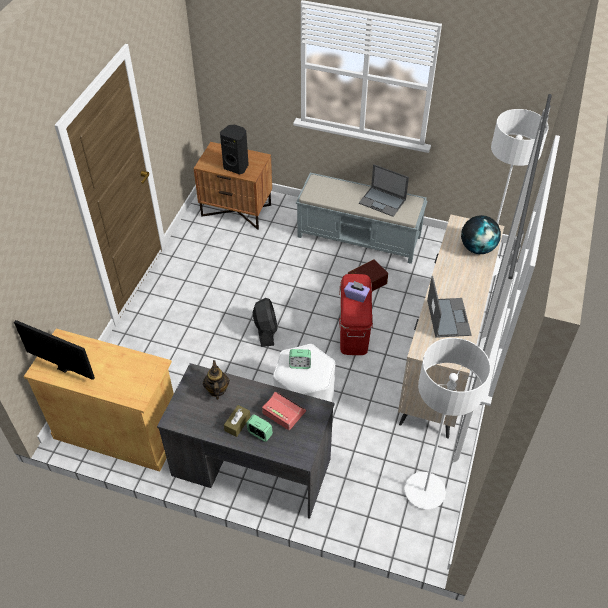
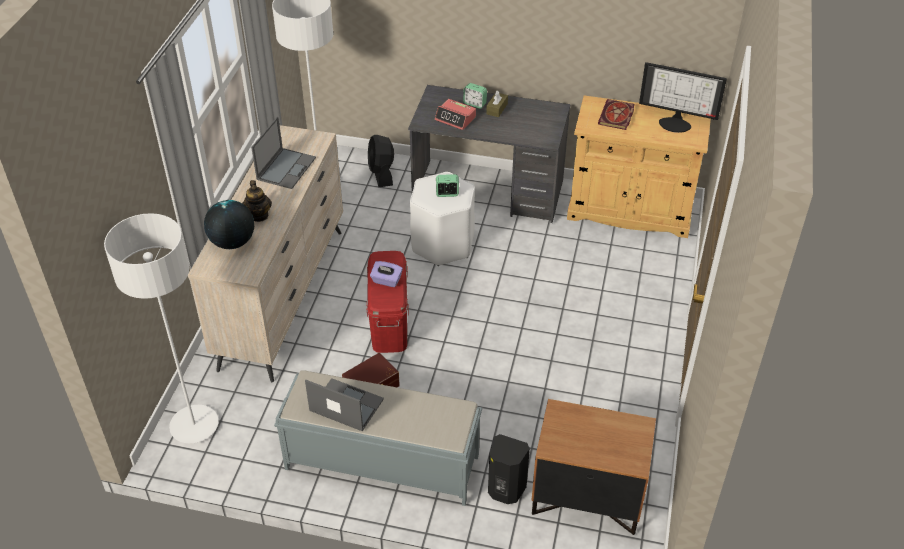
camera: 175 degrees right, 5 degrees down
(121, 376) = (616, 117): none -> book
(217, 390) = (523, 130): teapot -> teapot (258, 215)
(236, 166) = (586, 425): black speaker -> black speaker (505, 490)
(265, 330) = (500, 315): black fan -> black fan (381, 173)
(448, 317) = (286, 168): laptop -> laptop turned 150 degrees counterclockwise

